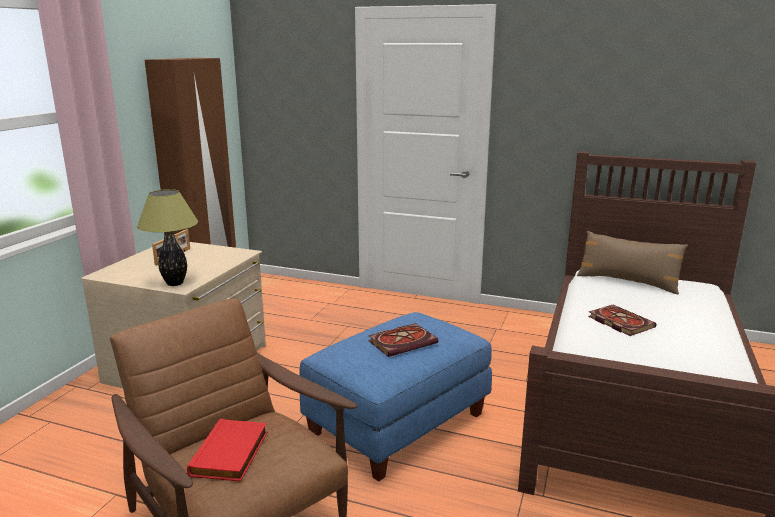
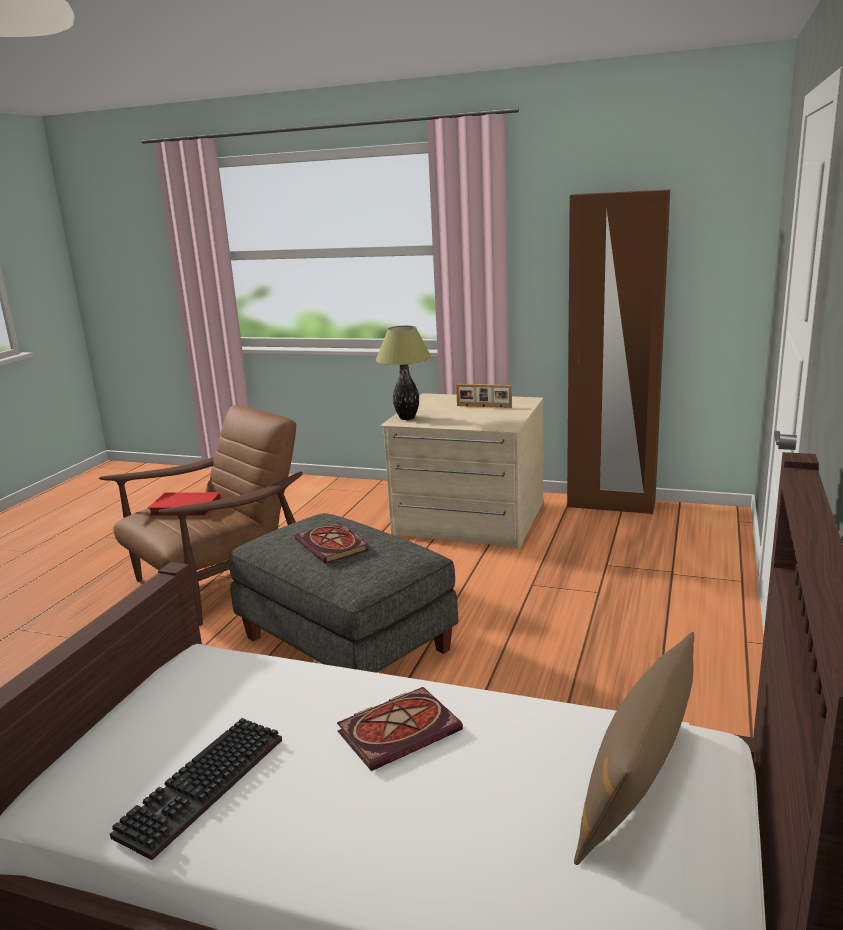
camera: 90 degrees right, 0 degrees up
(397, 423) = (348, 643): blue ottoman -> grey ottoman
(698, 368) = (203, 789): none -> keyboard

